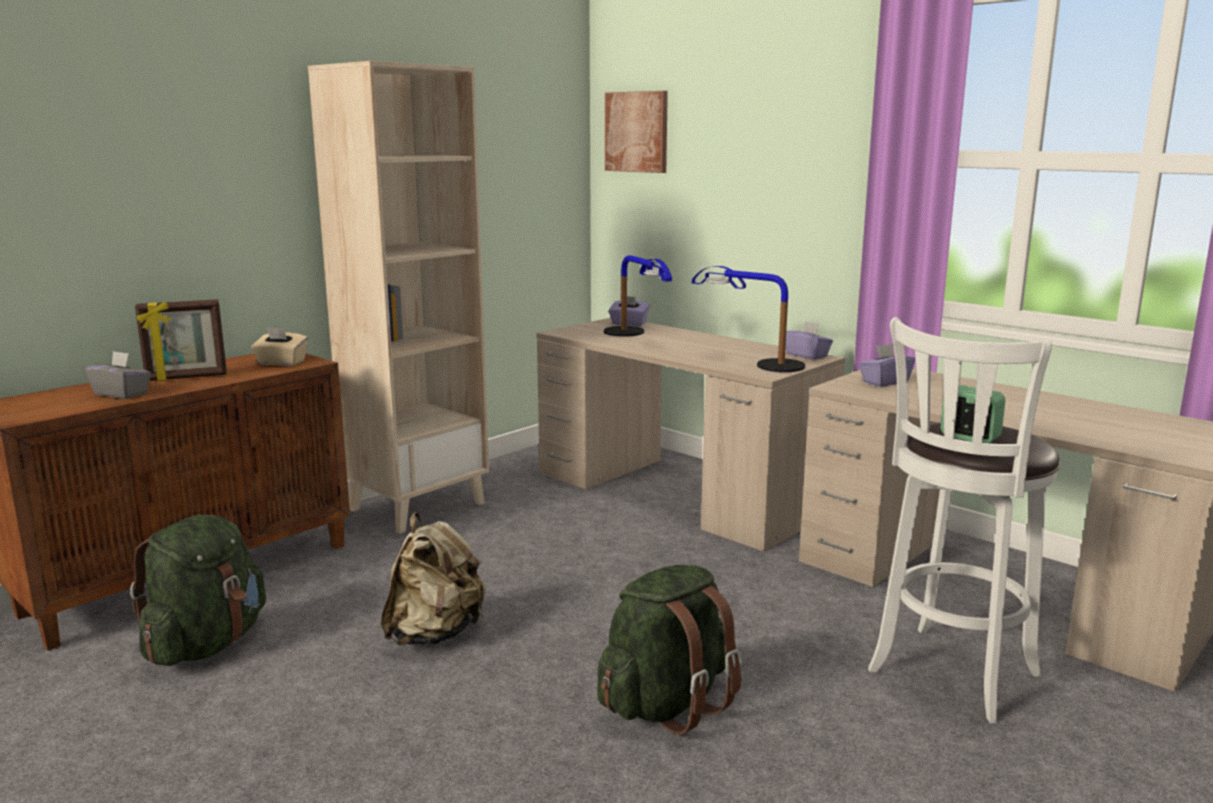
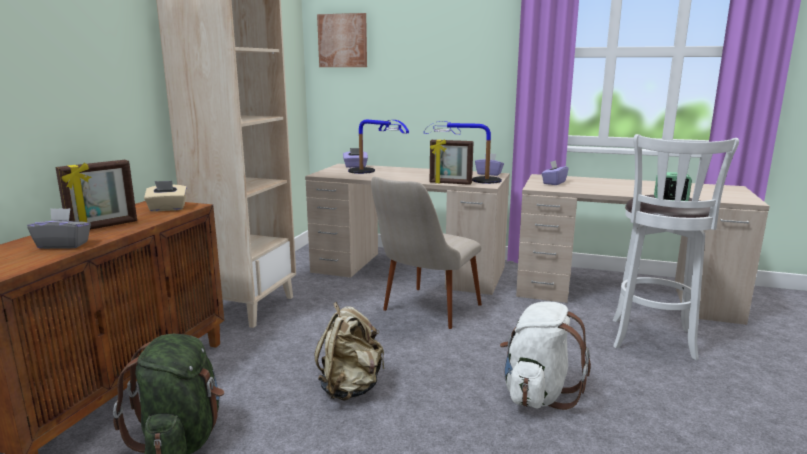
camera: 25 degrees left, 0 degrees up
(632, 558) = (424, 313): none -> beige chair
(666, 704) = (537, 394): green backpack -> white backpack
(715, 365) = (450, 183): none -> picture frame

